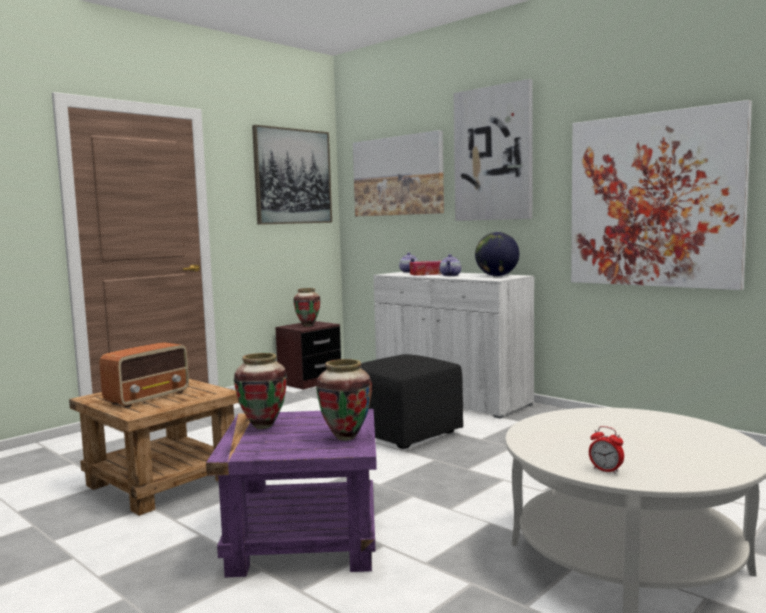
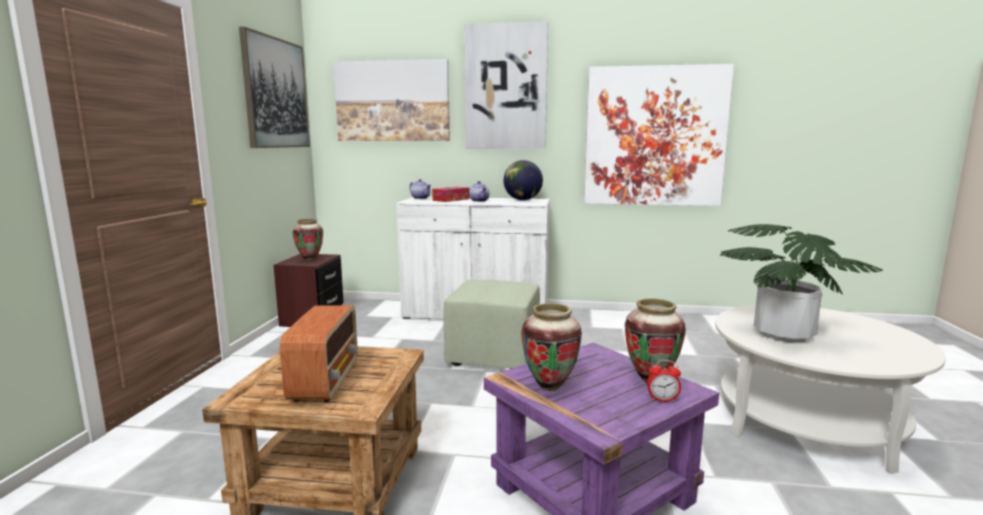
camera: 35 degrees left, 5 degrees up
(405, 433) = (493, 355): black ottoman -> green ottoman
(578, 435) = (784, 334): none -> potted plant
(606, 470) = (871, 361): alarm clock -> alarm clock (662, 400)

